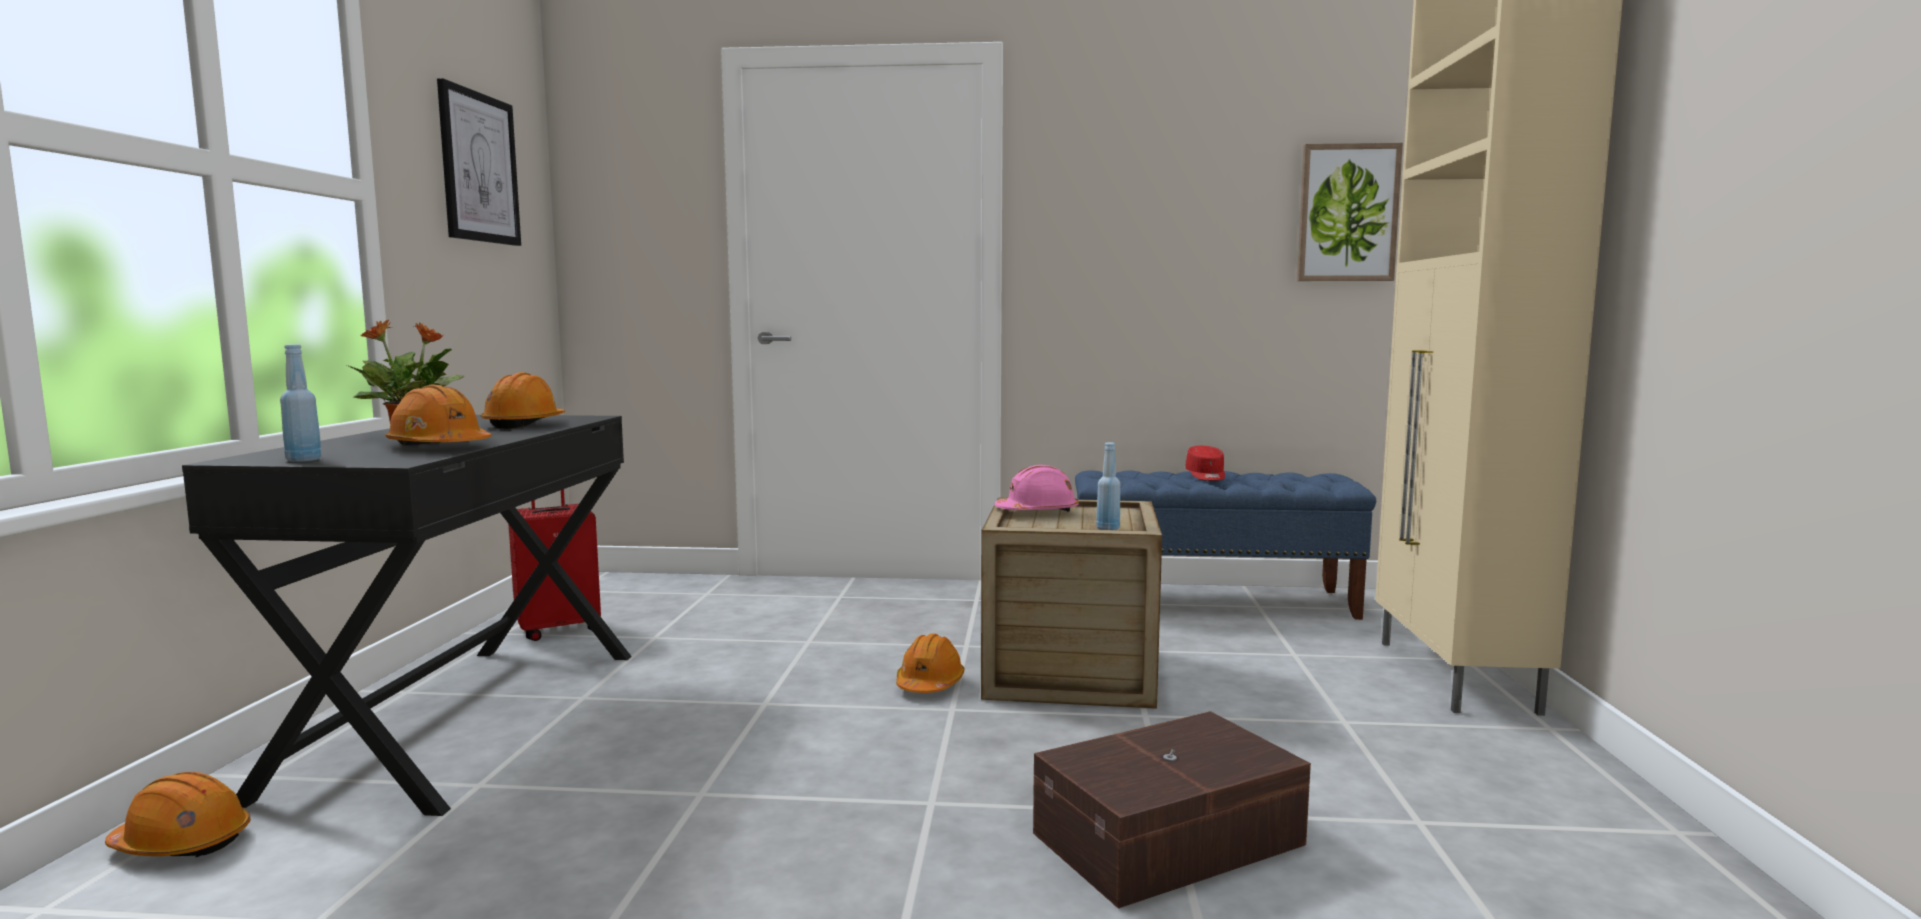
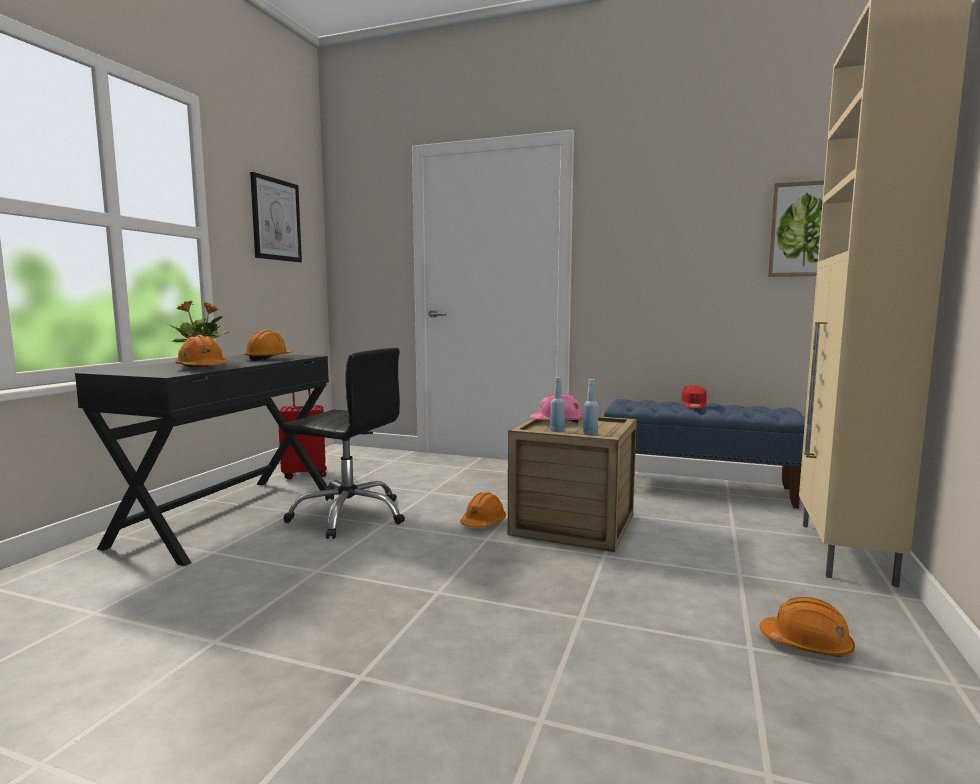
camera: 15 degrees right, 0 degrees up
(182, 843) = (66, 564): orange hard hat -> orange hard hat (806, 644)
(303, 460) = (129, 372): blue bottle -> blue bottle (557, 431)
(693, 694) = (349, 515): none -> black office chair
(1172, 840) = (569, 635): brown storage box -> none

